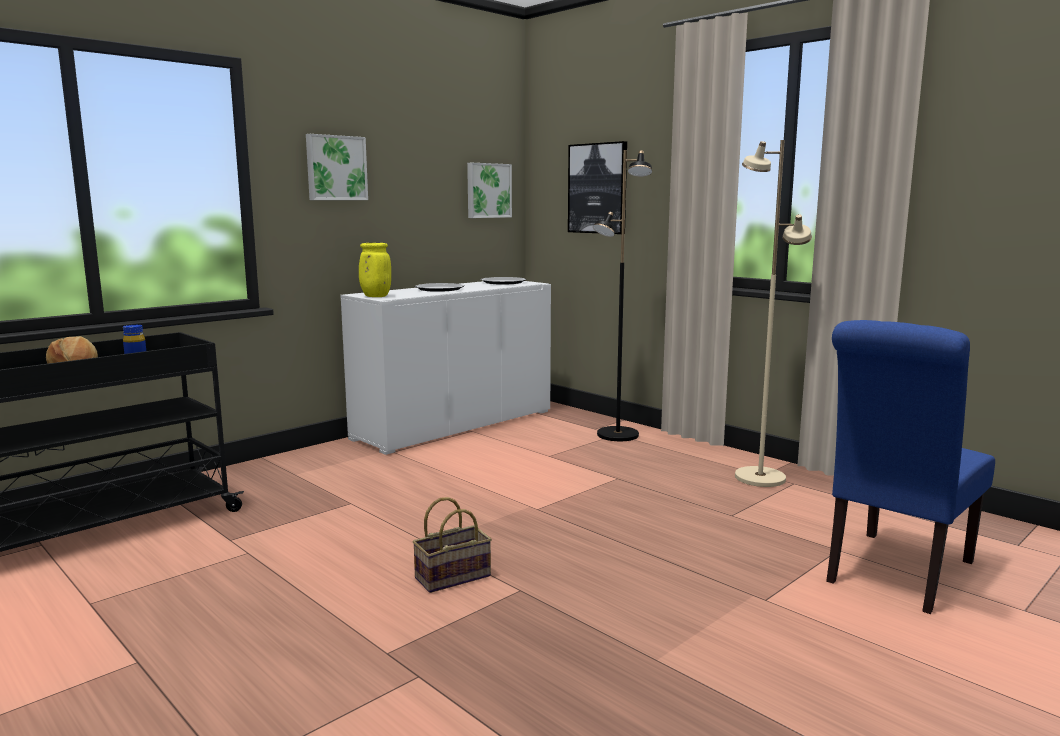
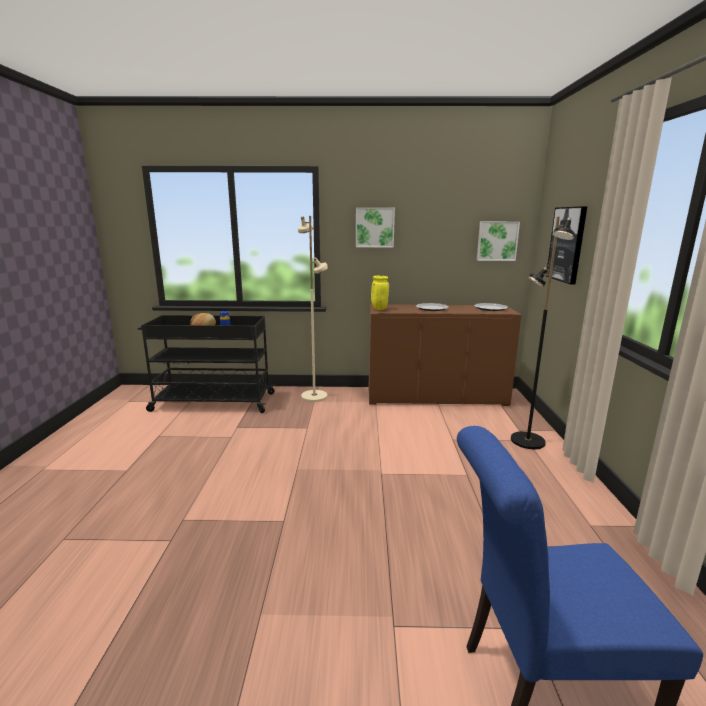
camera: 45 degrees right, 5 degrees up
(454, 576) = (273, 494): basket -> none
(455, 425) = (435, 397): white cabinet -> brown cabinet
(759, 477) = (581, 525): beige floor lamp -> beige floor lamp (314, 396)

